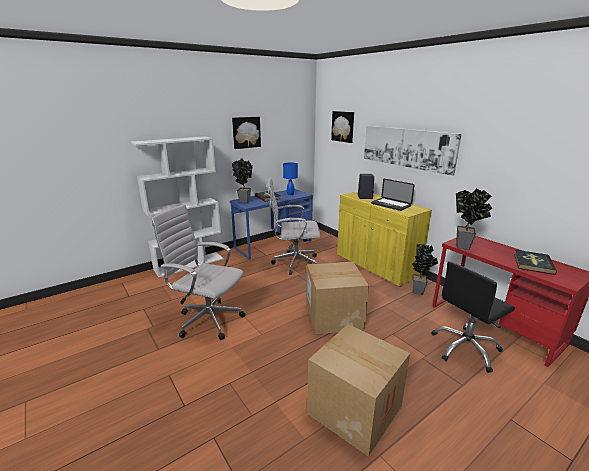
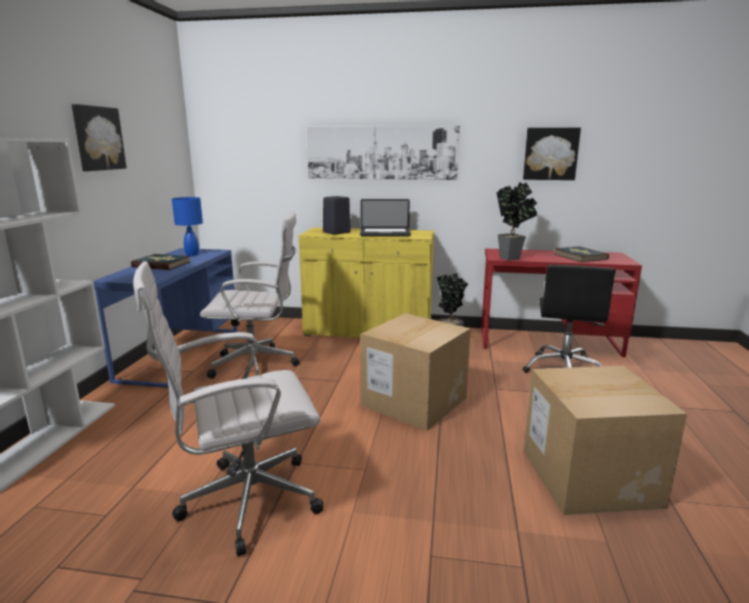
camera: 45 degrees left, 5 degrees down
(243, 201) = (126, 277): potted plant -> none
(293, 263) = (258, 366): white office chair -> white office chair turned 135 degrees counterclockwise
(343, 126) = (256, 132): picture -> picture (550, 154)

